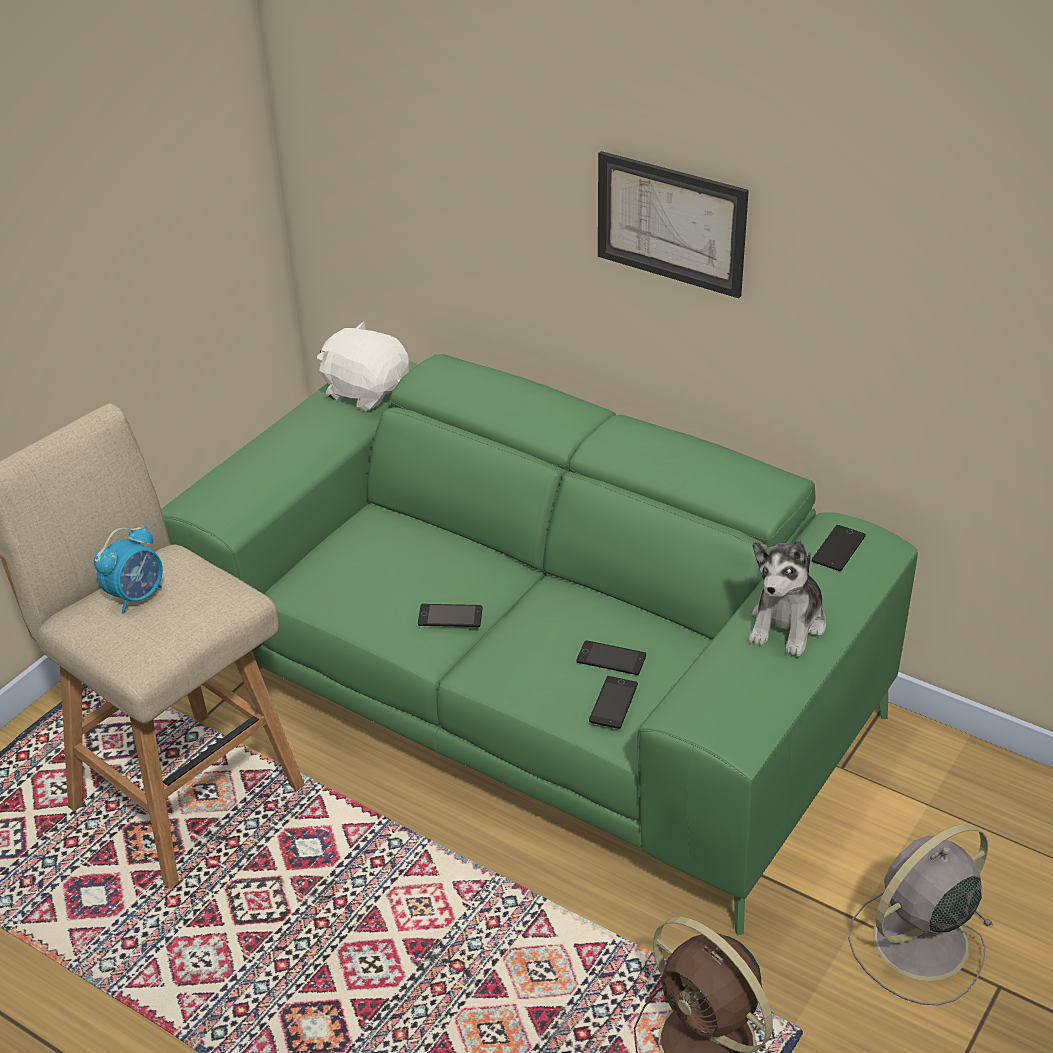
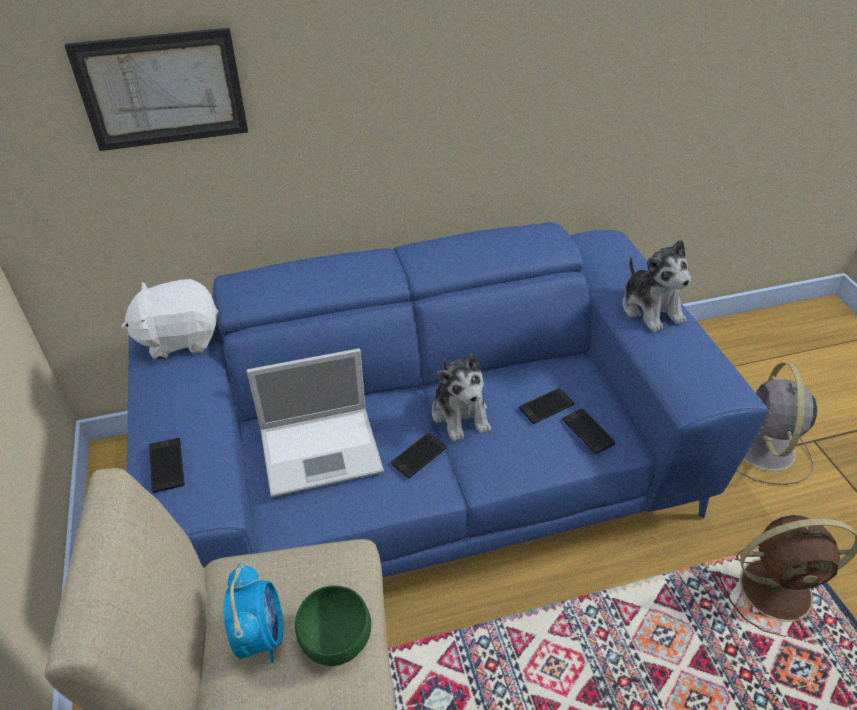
camera: 50 degrees left, 5 degrees up
(167, 630) = (336, 640): none -> green bowl
(388, 560) = (323, 449): none -> laptop
(533, 695) = (428, 476): green sofa -> blue sofa
(534, 614) = (460, 414): none -> plush toy
(671, 223) = (420, 66): picture -> picture (162, 89)
(838, 549) = (603, 253): phone -> phone (166, 465)

